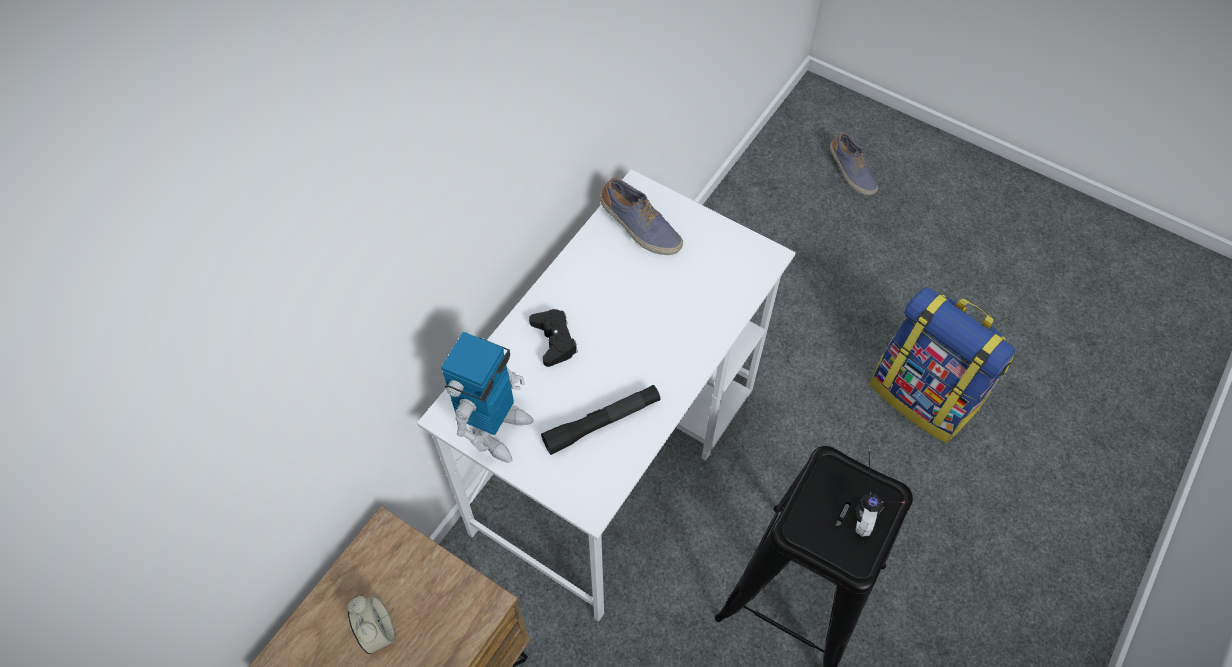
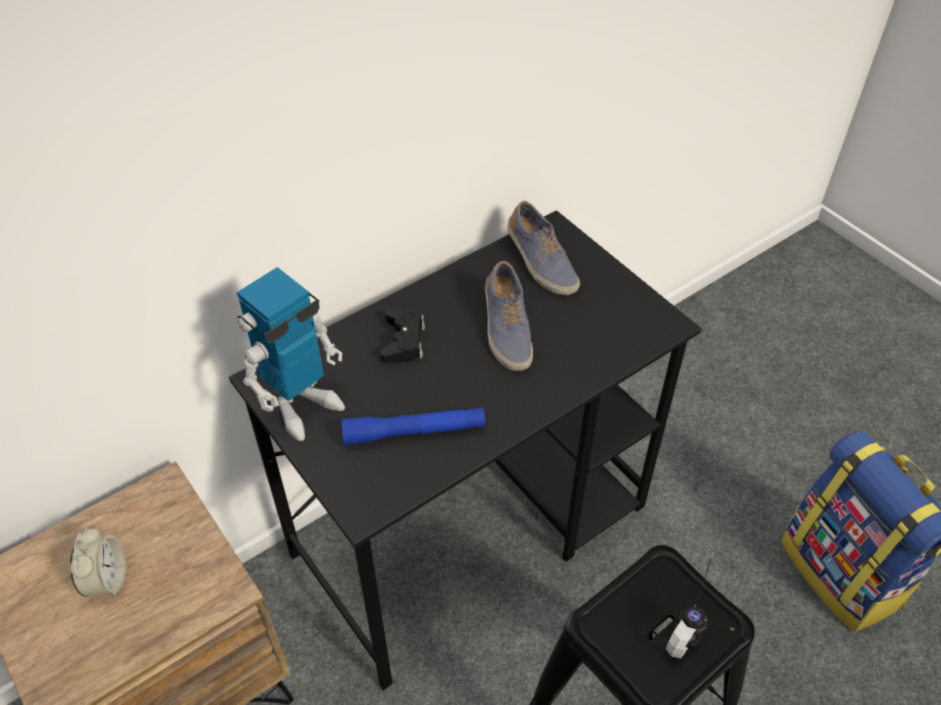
camera: 20 degrees right, 10 degrees down
(602, 423) = (414, 432): black flashlight -> blue flashlight
(617, 457) = (472, 529): white desk -> black desk
(851, 172) = (832, 324): shoe -> shoe (506, 330)

